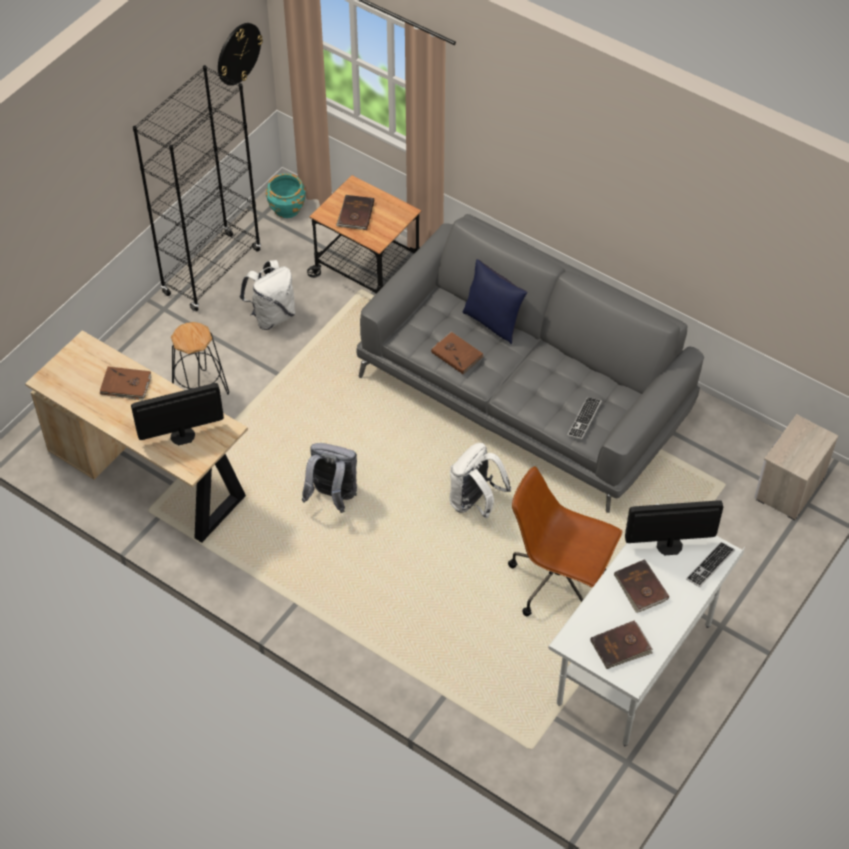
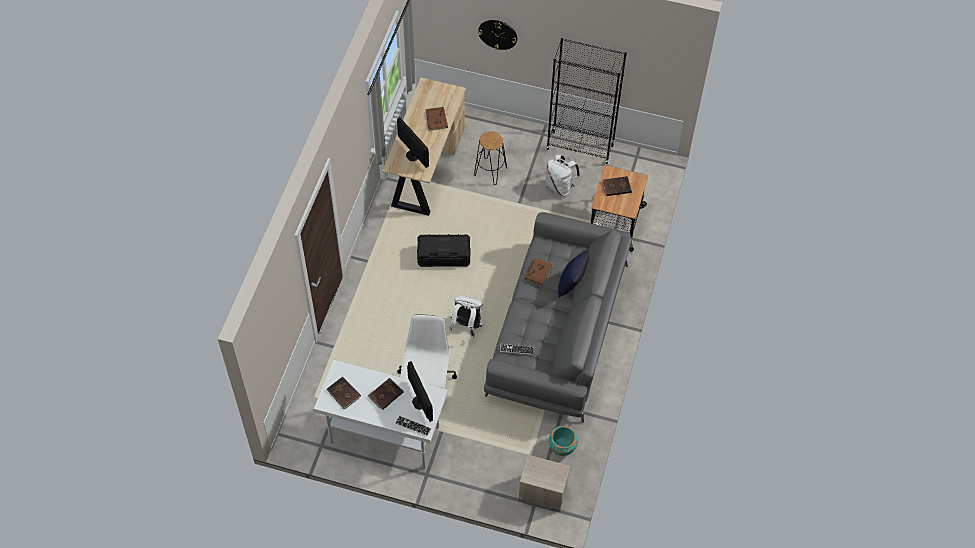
camera: 70 degrees right, 5 degrees up
(238, 53) = (660, 69): wall clock -> wall clock (498, 34)
(287, 208) = (647, 167): turquoise planter -> turquoise planter (562, 447)
(332, 497) = (443, 256): grey backpack -> black storage box
(558, 582) = (426, 383): brown office chair -> white office chair

